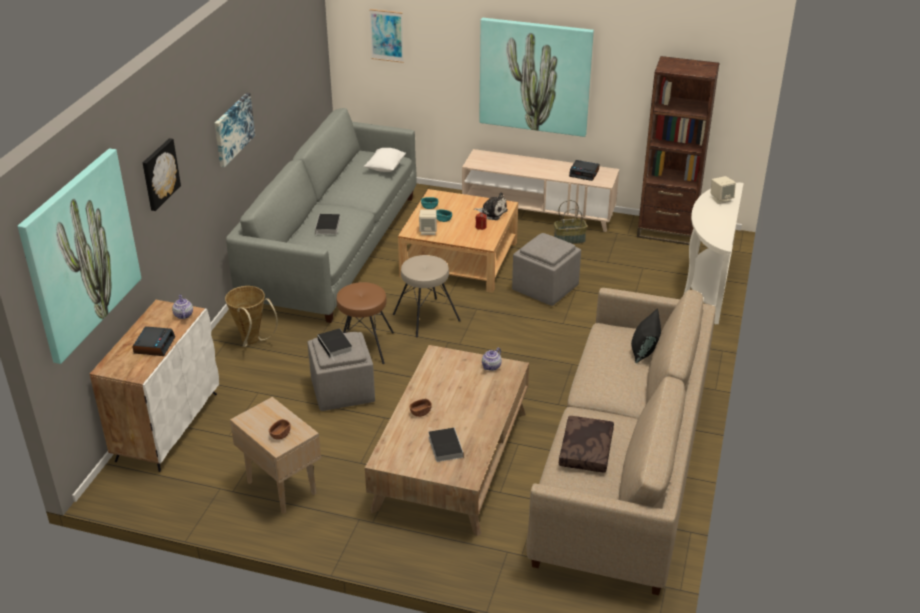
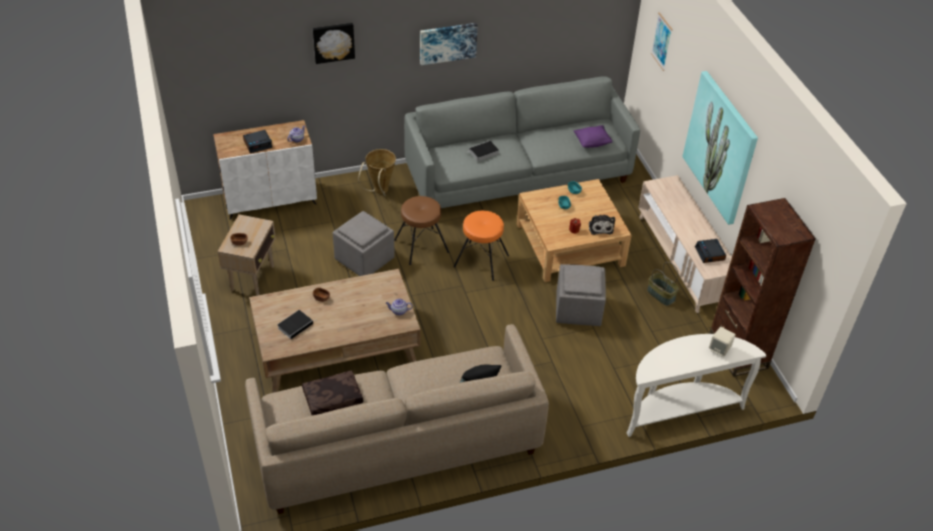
camera: 55 degrees right, 10 degrees up
(80, 253) = (223, 60): picture -> none
(335, 346) = (361, 225): book -> none
(385, 168) = (592, 142): white pillow -> purple pillow
(426, 317) = (481, 260): beige stool -> orange stool
(428, 231) = (540, 205): beige speaker -> none

